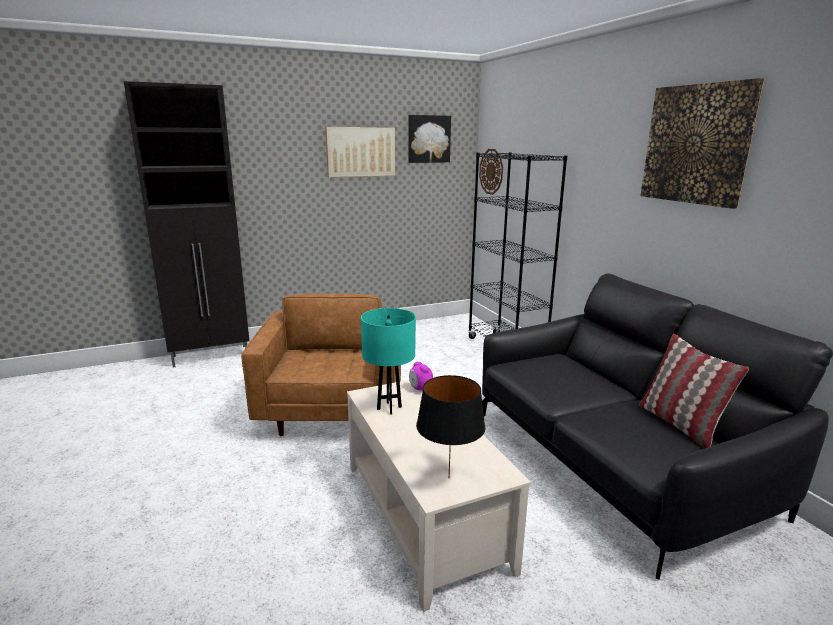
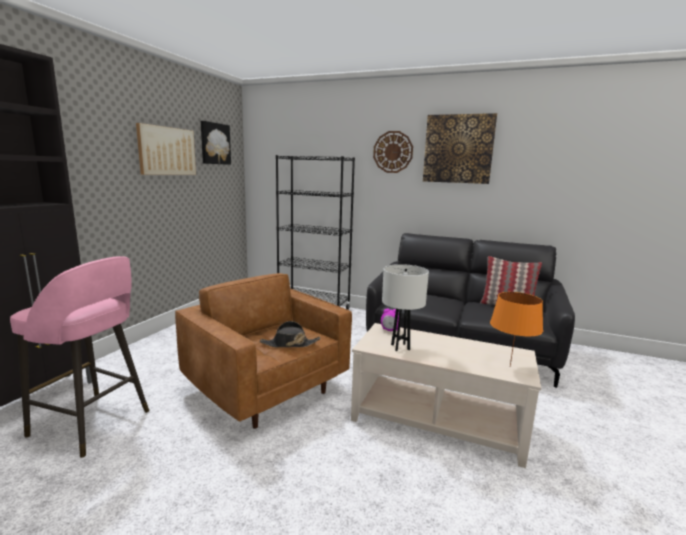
camera: 45 degrees left, 5 degrees down
(210, 385) = (93, 424): none -> pink stool
(326, 368) = (289, 344): none -> black hat
(389, 408) = (400, 347): turquoise table lamp -> white table lamp
(449, 477) = (509, 366): black table lamp -> orange table lamp
(491, 171) = (266, 172): wall clock -> wall clock (393, 152)

